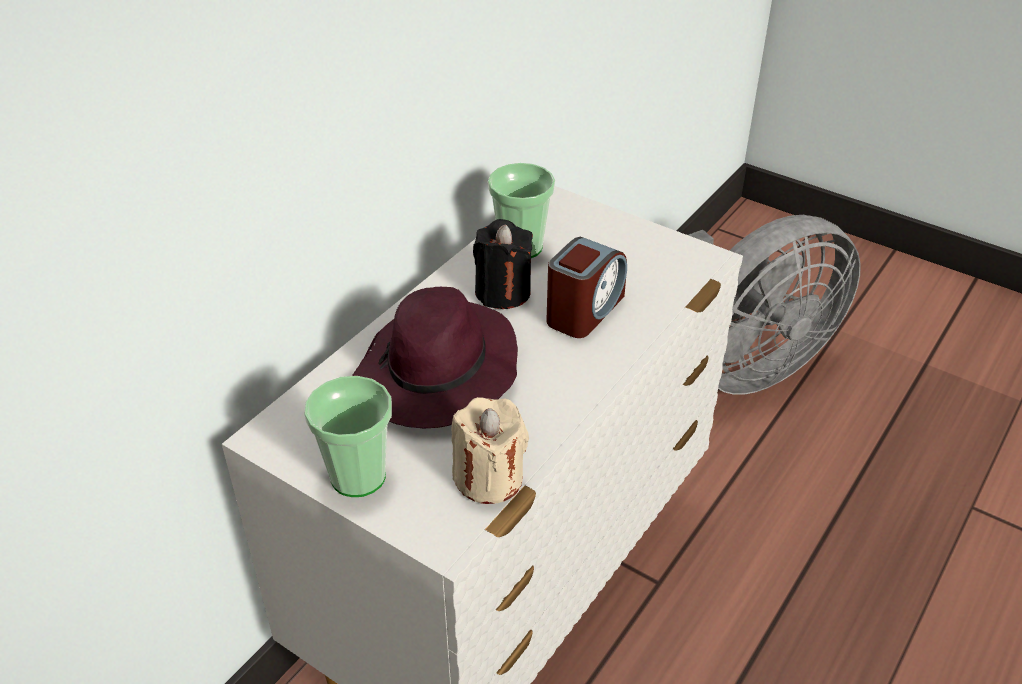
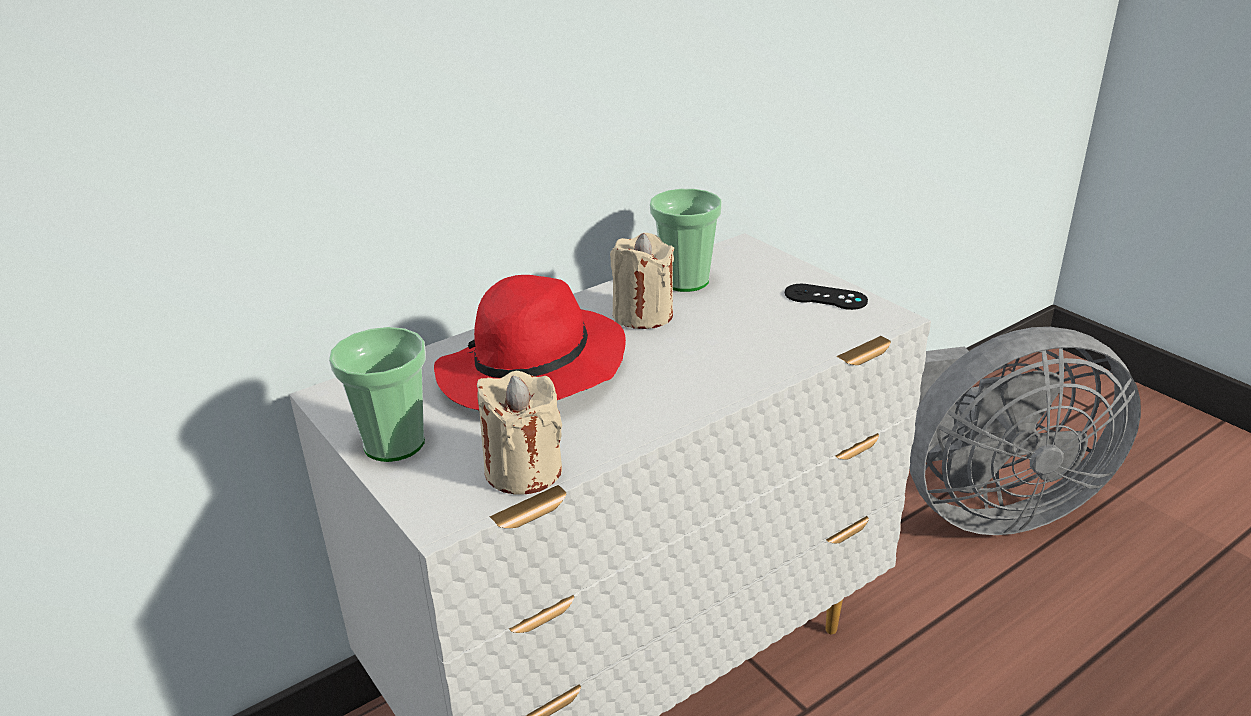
camera: 20 degrees right, 10 degrees down
(438, 374) = (532, 372): purple hat -> red hat
(503, 292) = (643, 315): black candle -> beige candle
(584, 310) = (720, 342): alarm clock -> none
(649, 245) = (825, 297): none -> black game controller

